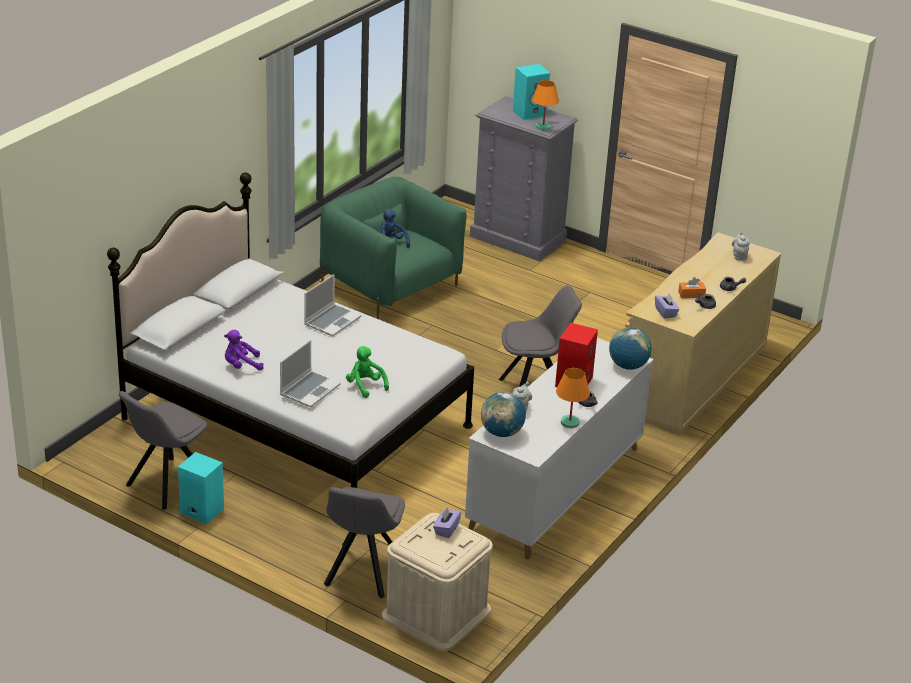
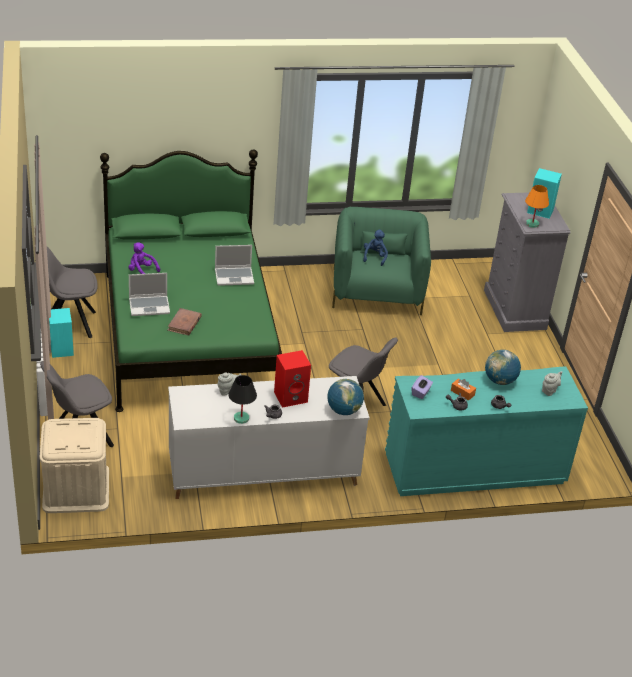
camera: 45 degrees right, 5 degrees up
(296, 422) = (188, 335): white bed -> green bed
(365, 386) = (184, 324): green plush toy -> brown book
(446, 529) = (87, 432): purple tissue box -> none
(501, 433) = (191, 396): globe -> globe (500, 381)
(569, 422) = (241, 418): orange table lamp -> black table lamp
(692, 380) = (474, 469): beige dresser -> turquoise dresser

